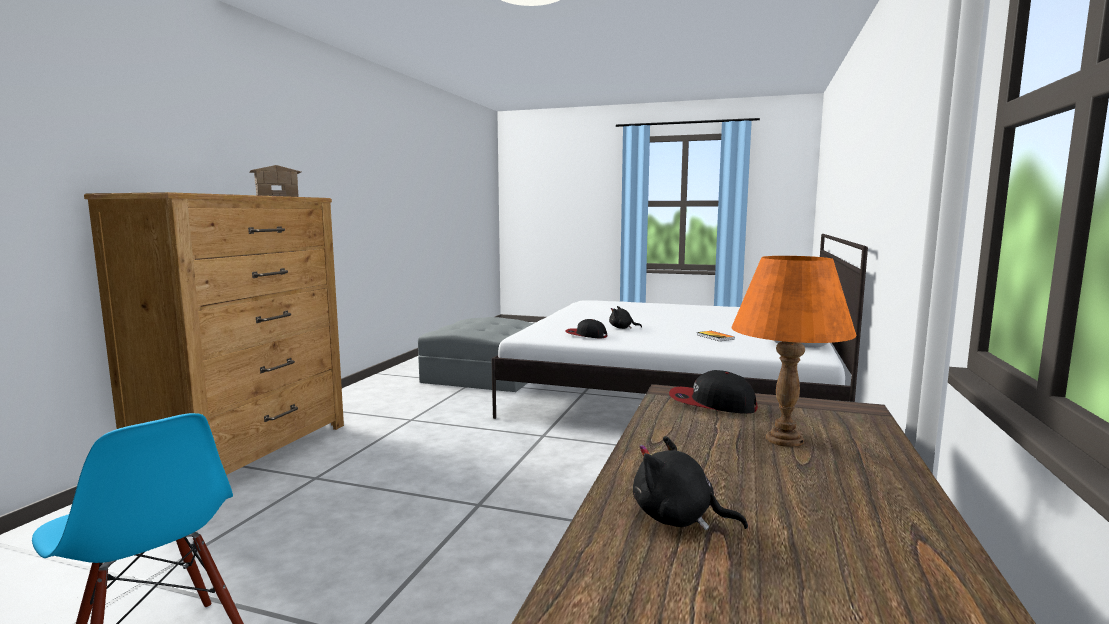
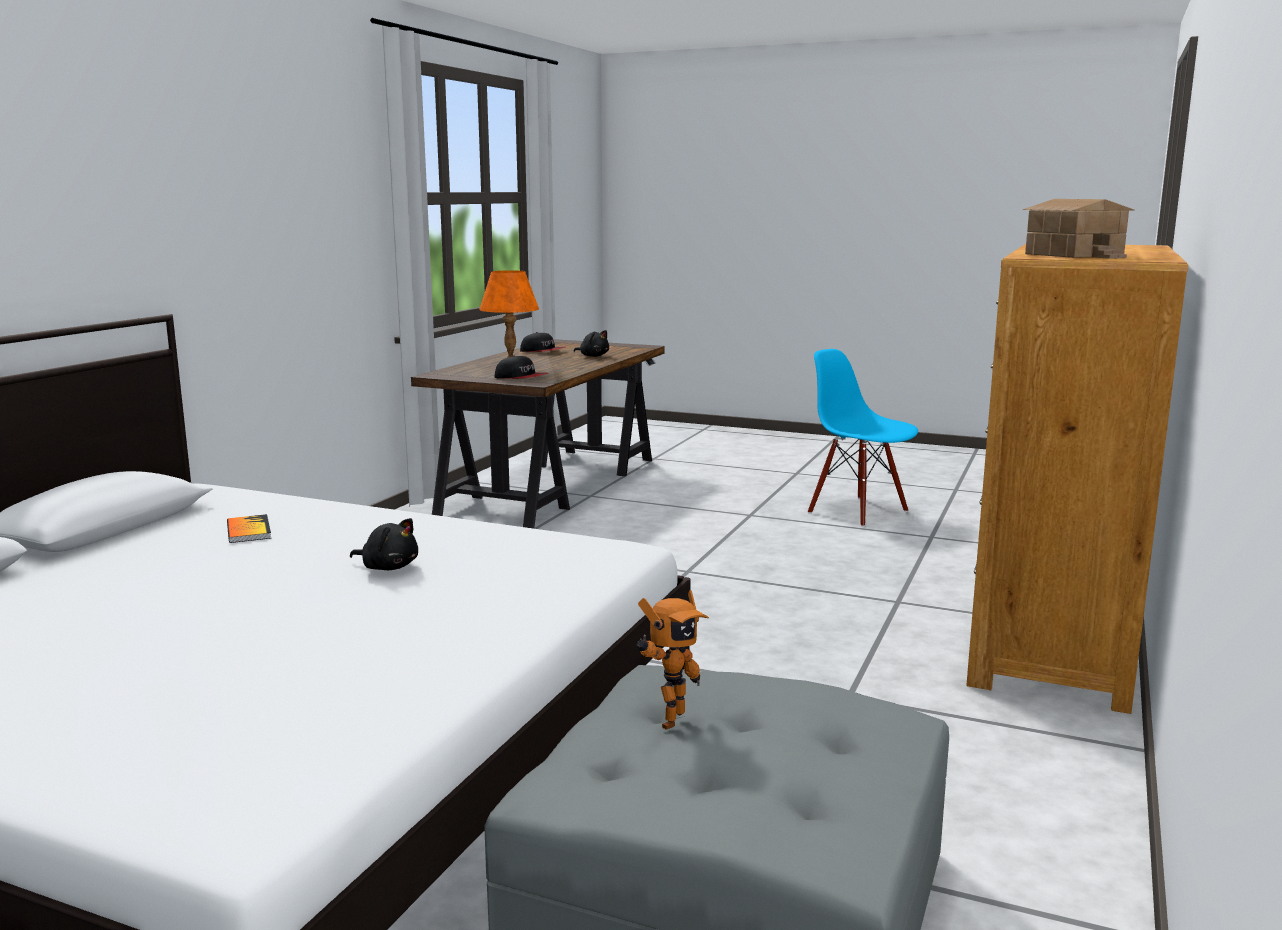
camera: 175 degrees left, 5 degrees up
(505, 327) = (668, 719): none -> toy robot
(586, 335) = (495, 543): cap -> cap (543, 351)

